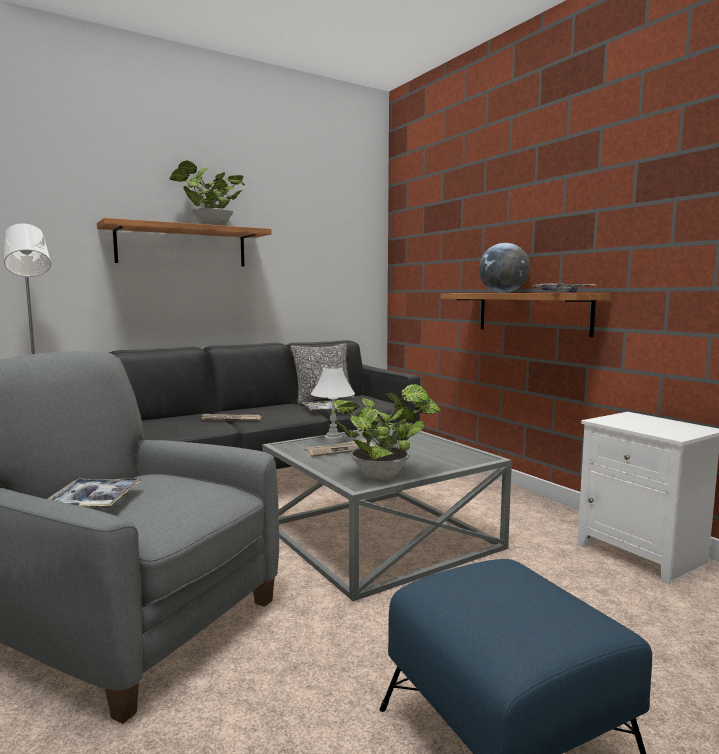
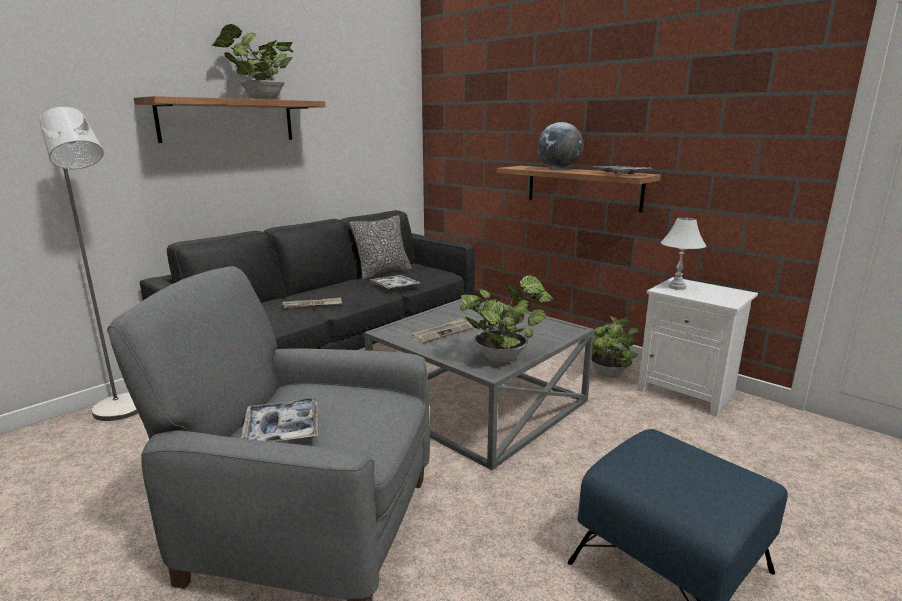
camera: 15 degrees left, 10 degrees up
(333, 439) = (426, 320): white table lamp -> white table lamp (677, 287)
(548, 525) = (607, 375): none -> potted plant

